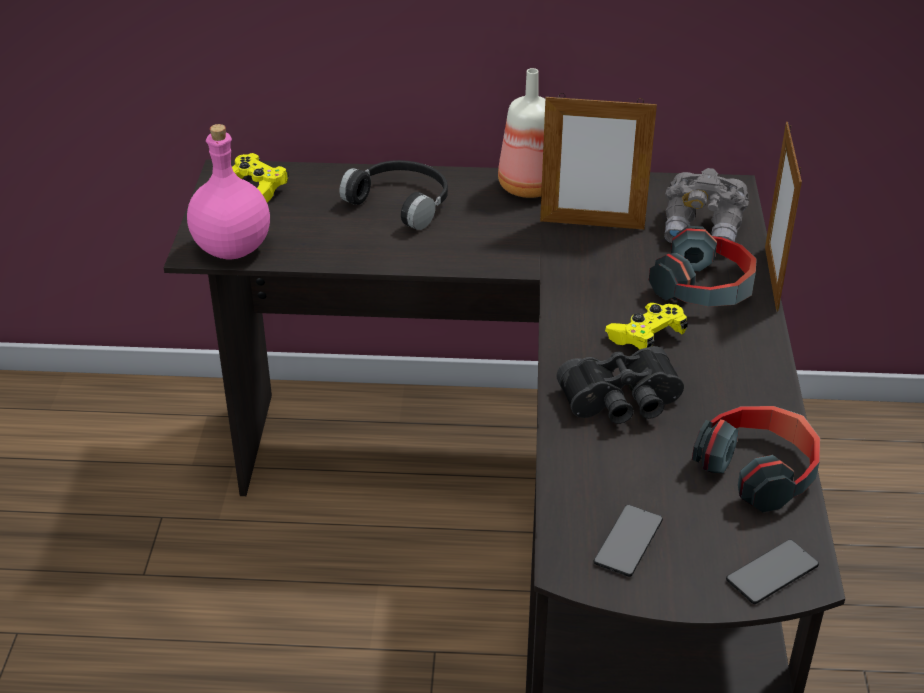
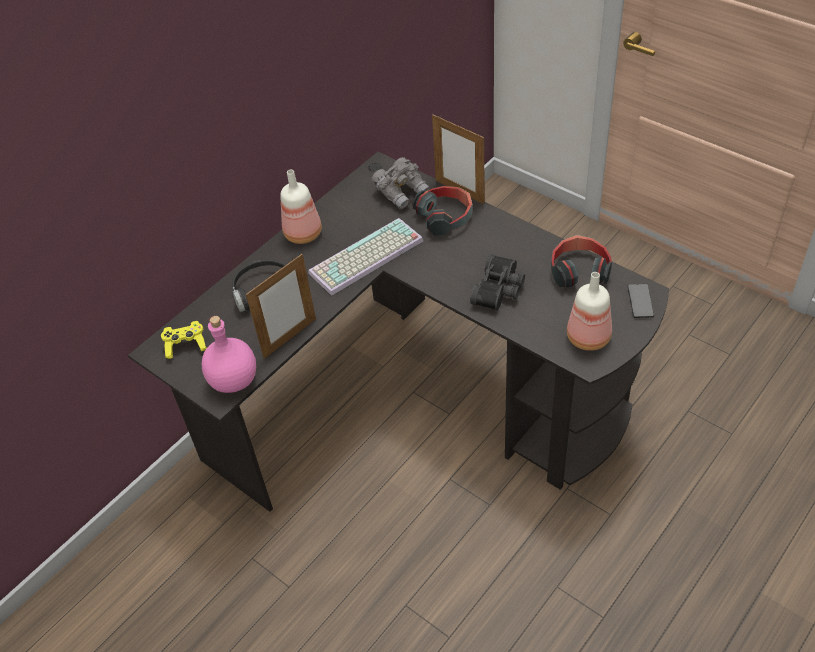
camera: 50 degrees left, 10 degrees up
(544, 256) = (366, 259): none -> keyboard
(592, 224) = (359, 228): picture frame -> picture frame (290, 338)
(628, 542) = (588, 336): phone -> bottle
(646, 337) = (462, 256): yellow game controller -> none

